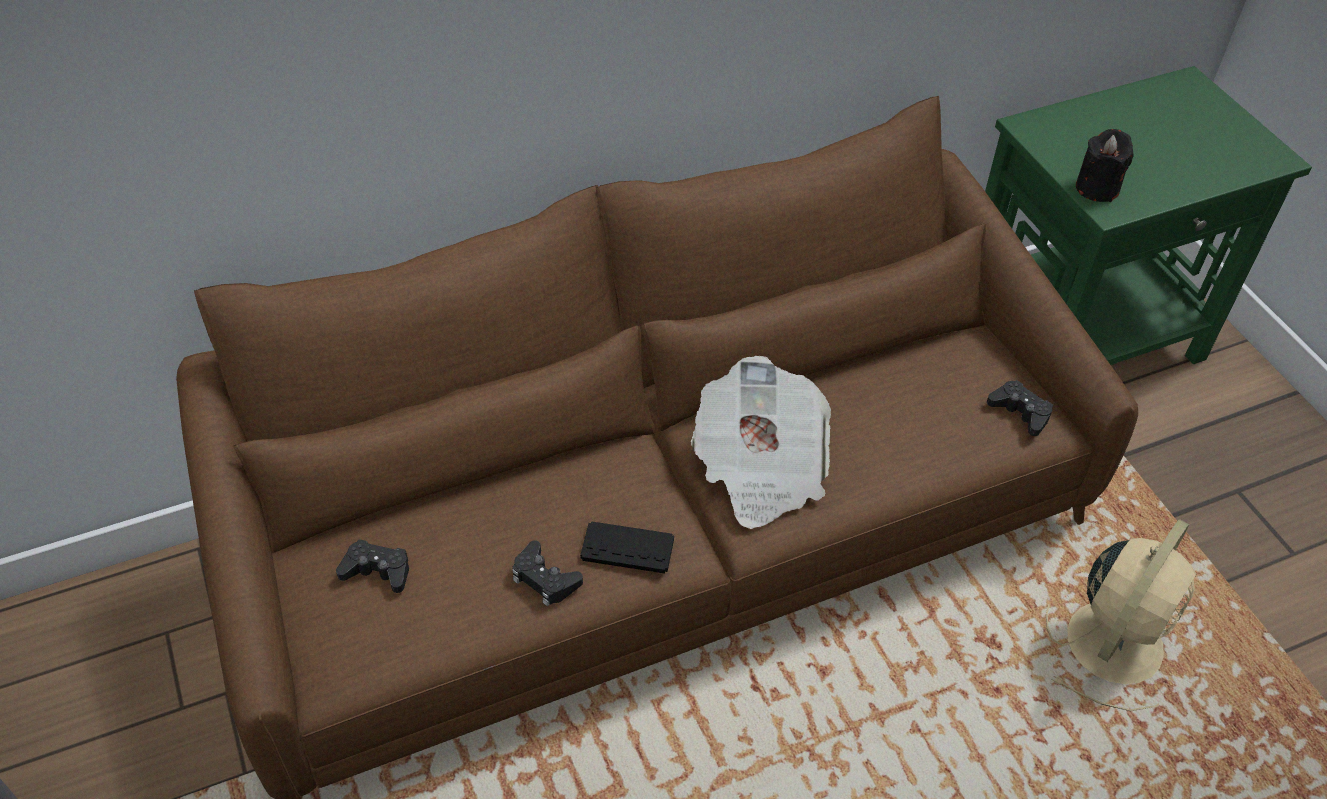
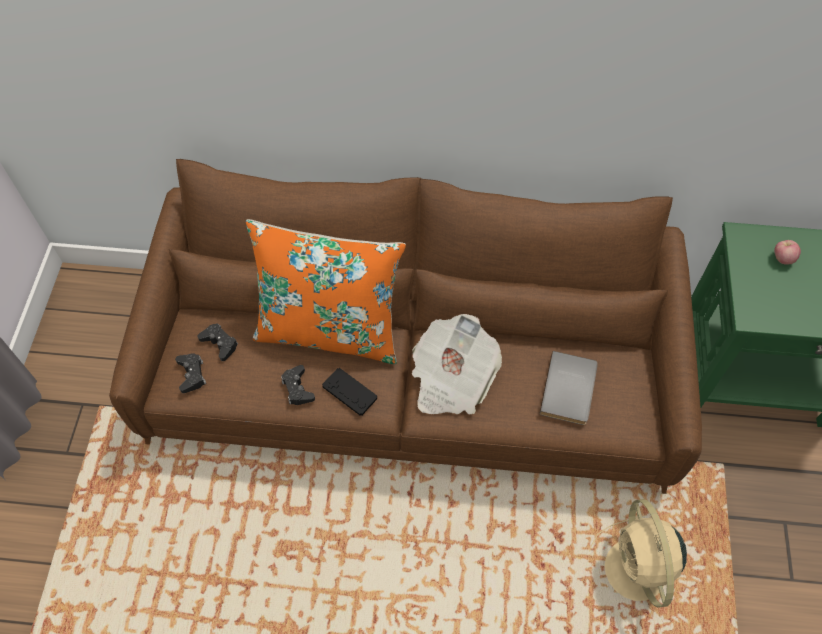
camera: 30 degrees right, 10 degrees up
(541, 479) = (330, 330): none -> orange pillow
(926, 412) = (571, 390): none -> grey book
(1020, 412) = (629, 416): black game controller -> black game controller (191, 374)
(1092, 134) = (782, 258): none -> apple
(1097, 188) = (754, 299): black candle -> none
(1116, 639) = (636, 573): beige fan -> beige fan turned 105 degrees clockwise

